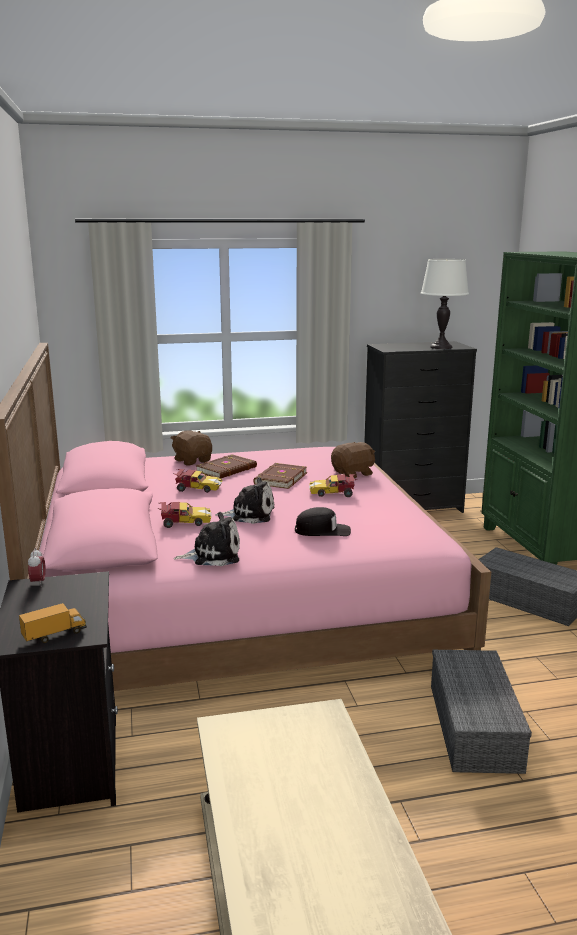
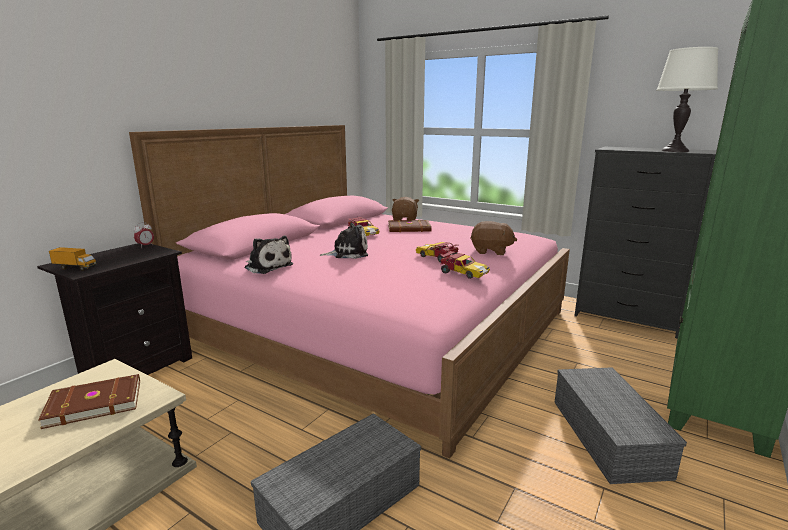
camera: 45 degrees right, 0 degrees up
(184, 522) = (303, 246): toy car -> toy car (463, 273)
(249, 514) = (348, 253): plush toy -> plush toy turned 60 degrees counterclockwise
(279, 478) = (427, 240): brown book -> brown book (94, 403)
(322, 531) = (360, 275): black cap -> none

